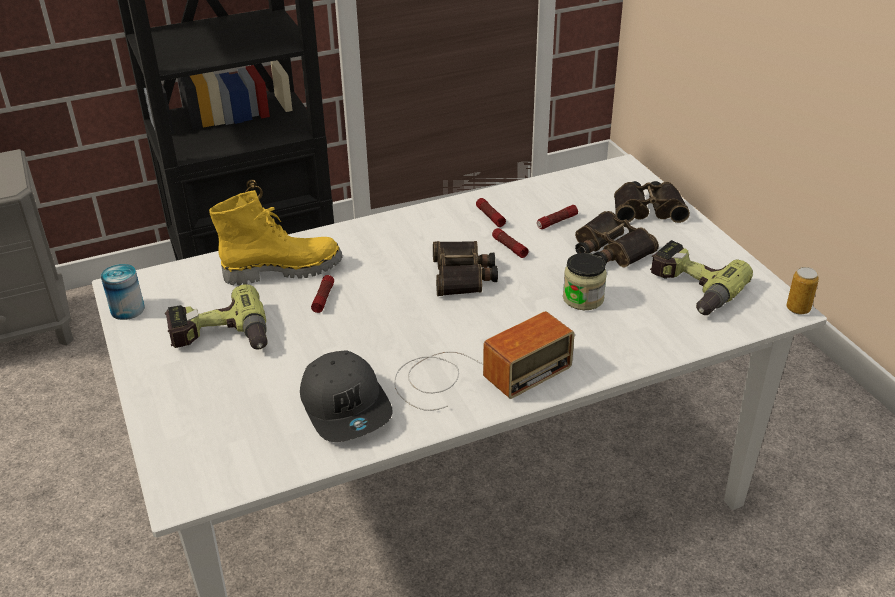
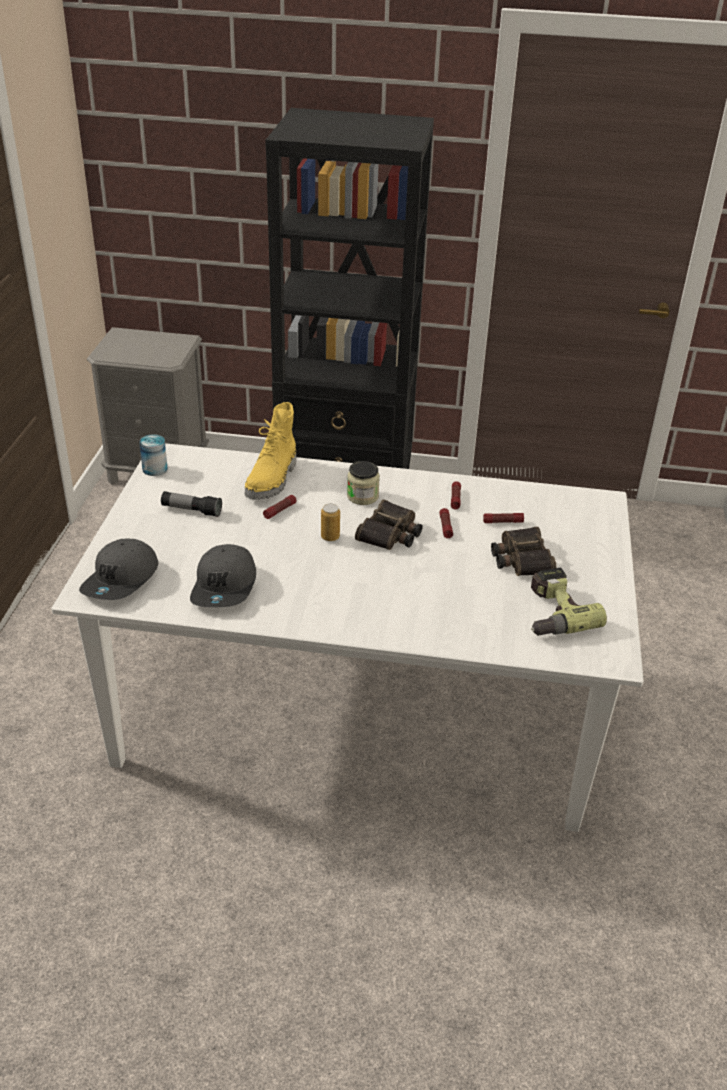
camera: 30 degrees right, 0 degrees up
(214, 455) = (122, 580): none -> grey cap
(220, 338) = (191, 510): power drill -> flashlight
(283, 269) = (273, 480): yellow boot -> yellow boot turned 90 degrees clockwise
(474, 375) = (327, 603): radio -> none
(583, 298) = (460, 585): jar -> jar (362, 496)
(648, 209) = (588, 540): binoculars -> none
(798, 309) = (624, 664): can -> can (330, 537)

